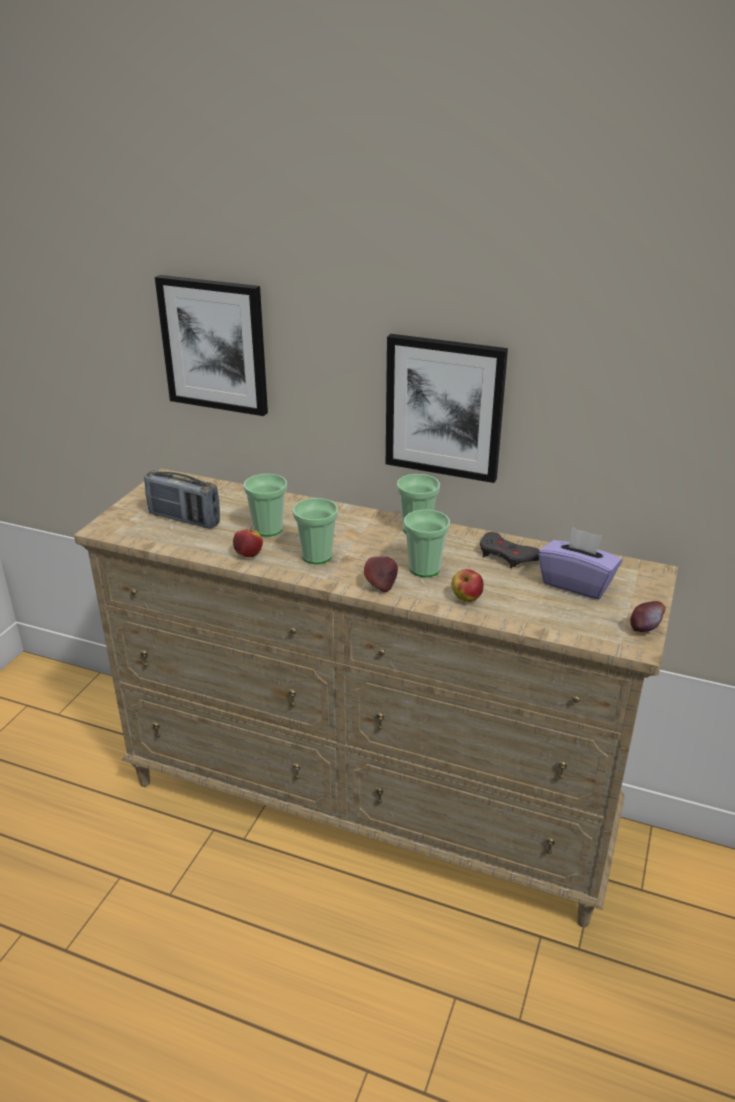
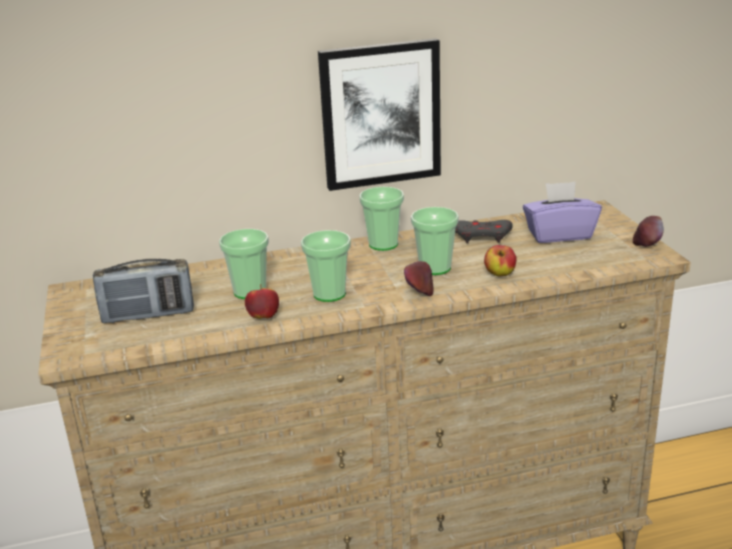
camera: 35 degrees left, 5 degrees down
(214, 345) = (106, 113): picture -> none

